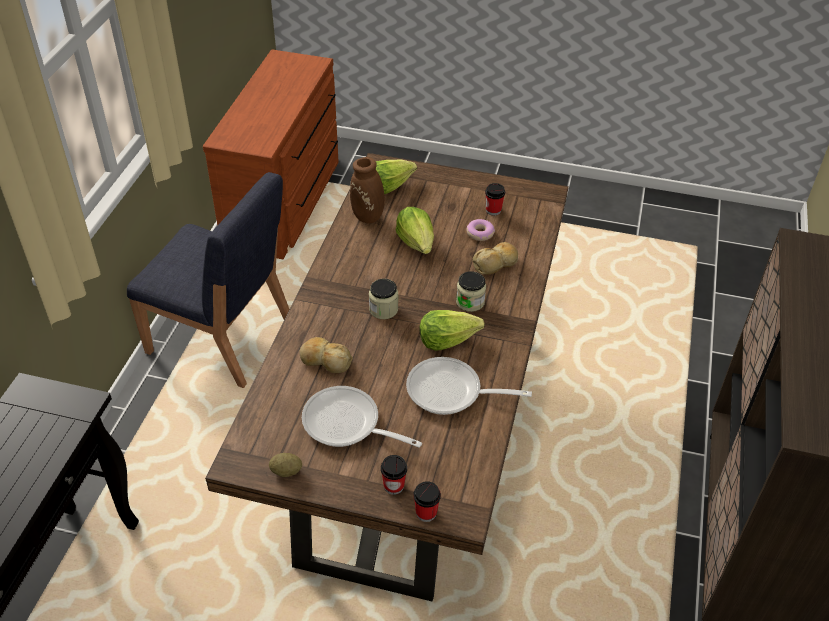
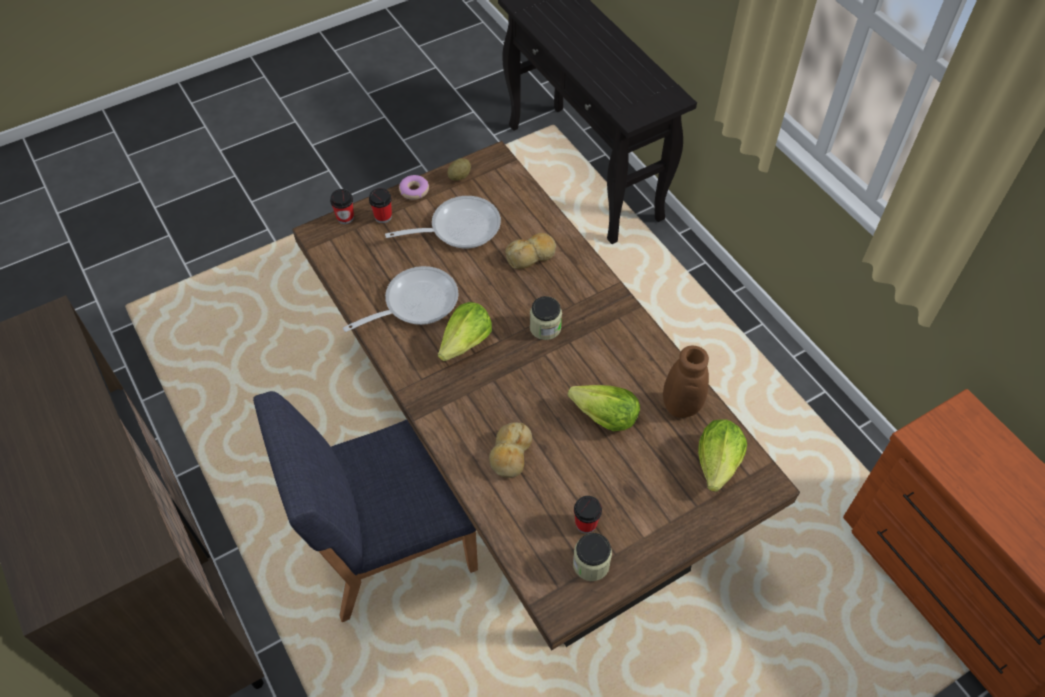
camera: 135 degrees right, 10 degrees up
(222, 338) = (763, 397): blue chair -> blue chair (388, 541)
(470, 302) = (487, 393): jar -> jar (591, 564)
(480, 233) = (564, 479): donut -> donut (414, 190)

